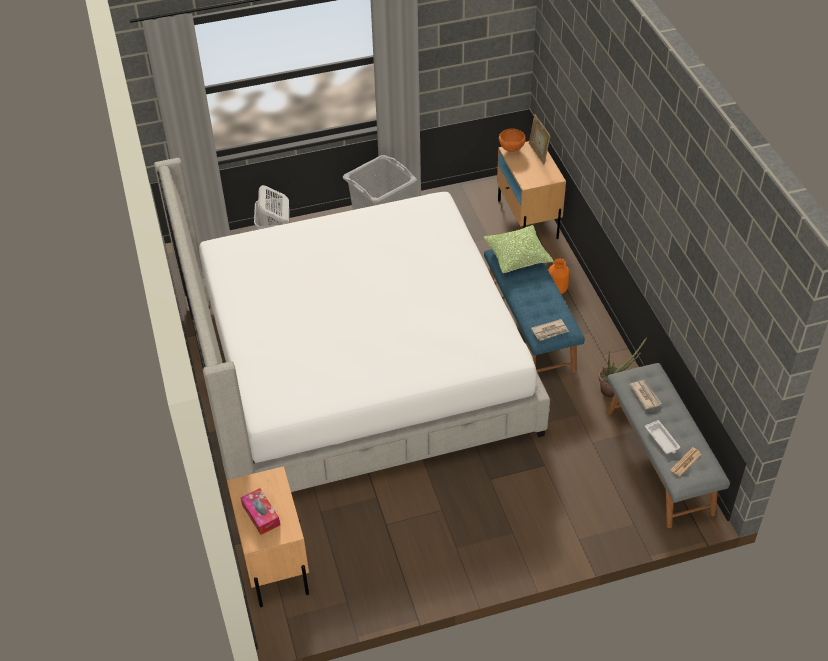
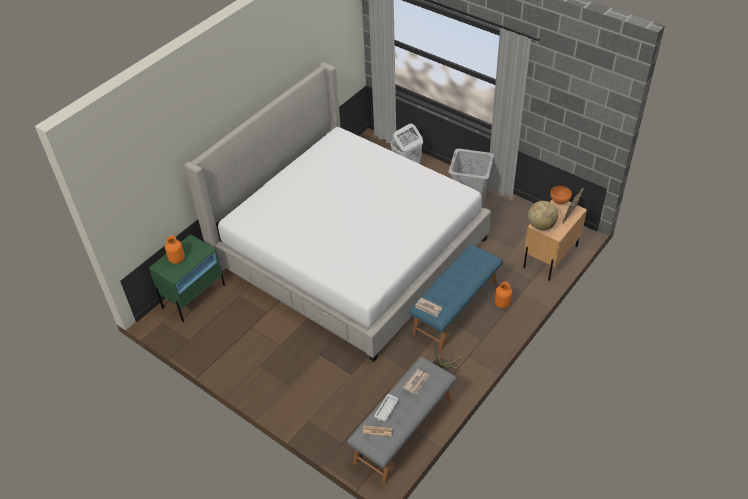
camera: 55 degrees right, 0 degrees up
(261, 515) = (177, 259): tissue box -> orange vase
(274, 560) = (194, 296): beige nightstand -> green nightstand
(517, 256) = (479, 260): pillow -> none
(531, 180) = (541, 225): none -> globe

